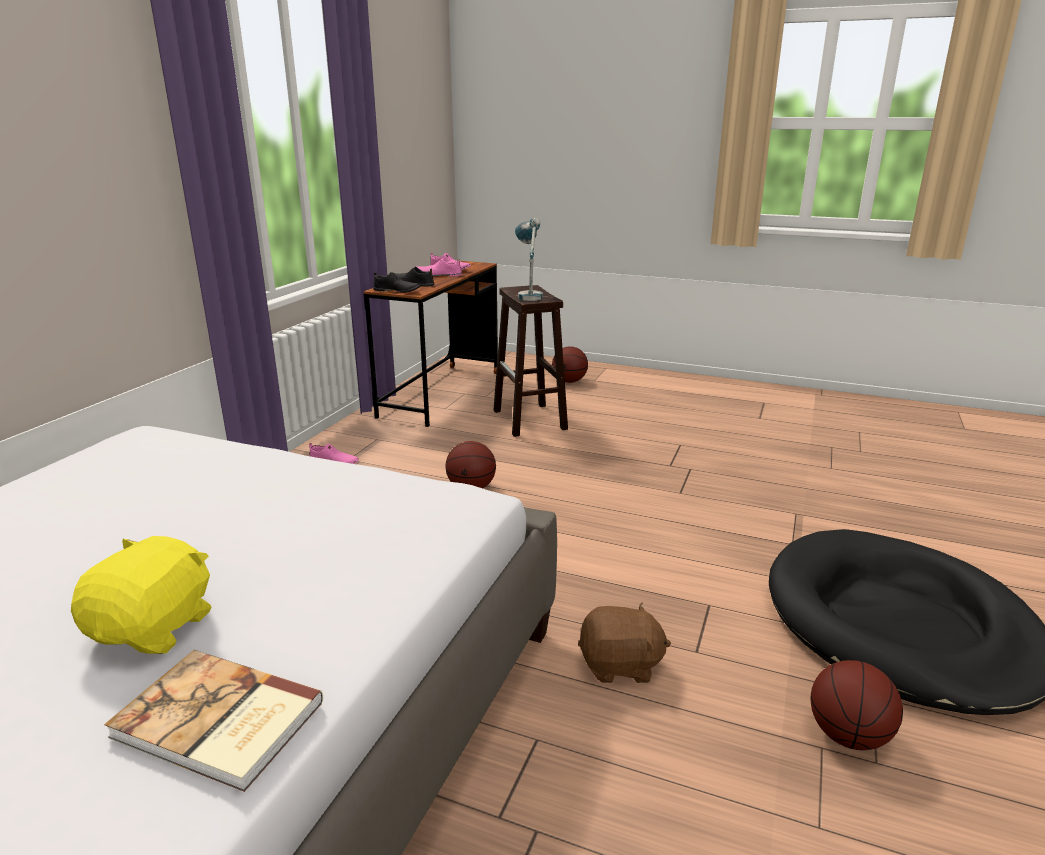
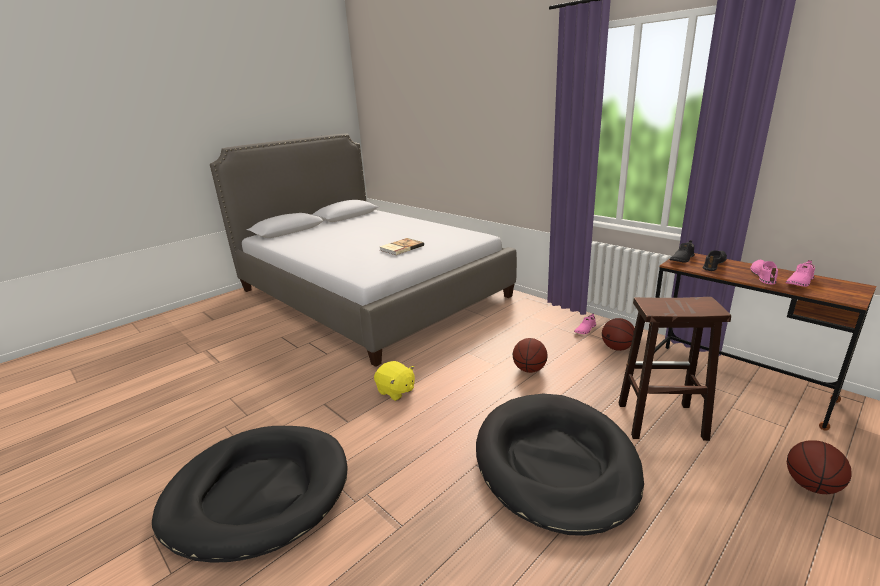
camera: 115 degrees right, 0 degrees up
(156, 628) = (349, 244): yellow plush toy -> yellow plush toy (396, 391)
(217, 722) = (308, 250): book -> book (401, 248)
(528, 295) = (673, 304): table lamp -> none
(620, 665) = (338, 380): brown plush toy -> none
(636, 457) = (555, 463): none -> black dog bed
(848, 736) = (241, 425): basketball -> basketball (617, 348)

